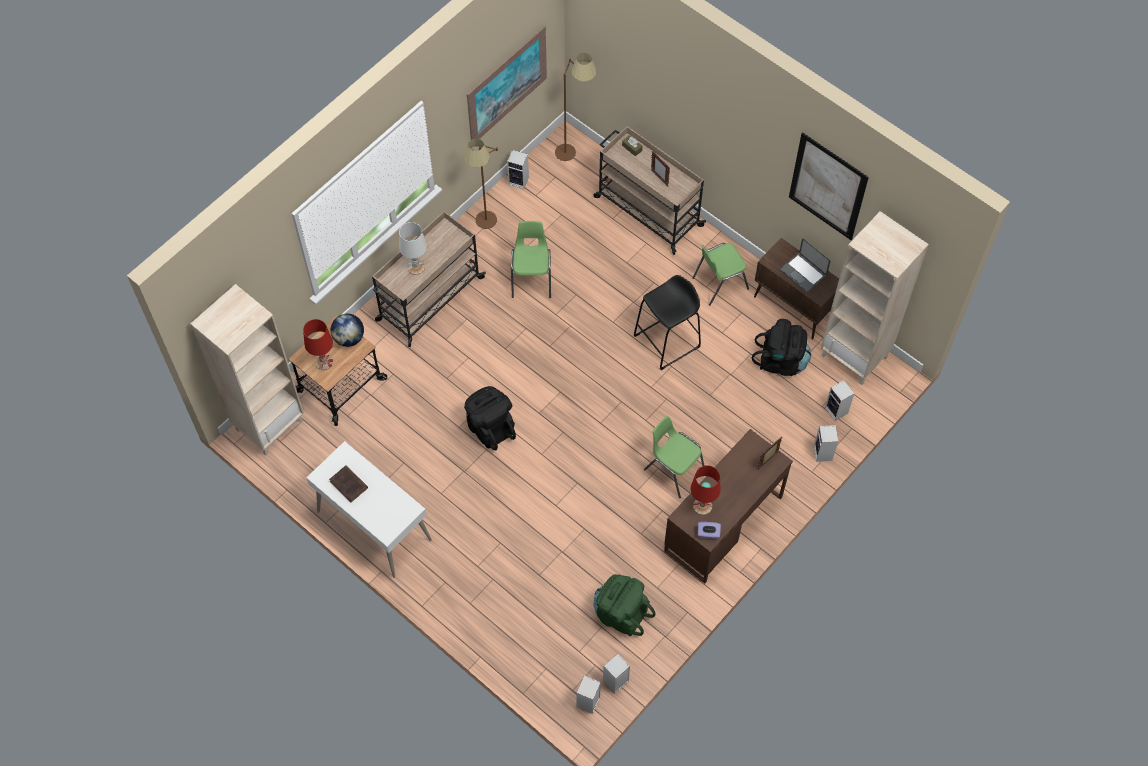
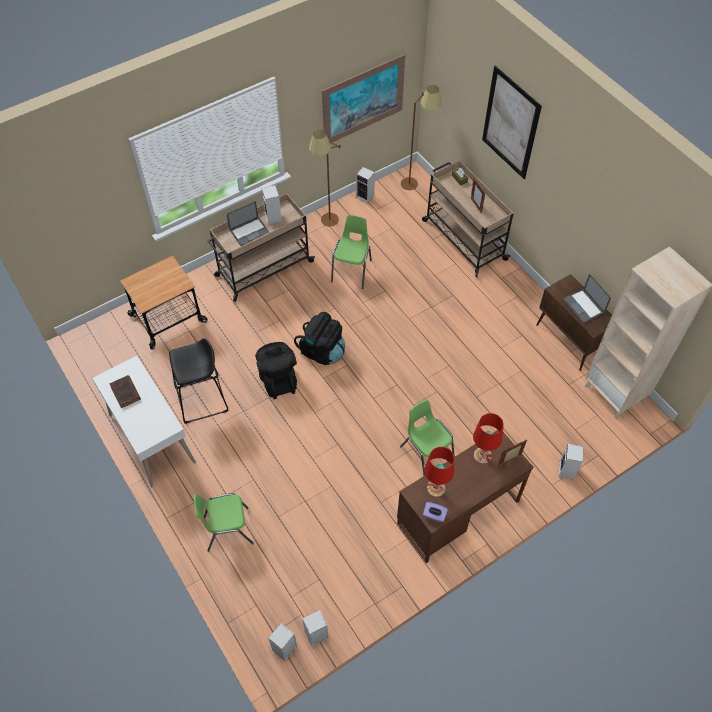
camera: 15 degrees right, 5 degrees down
(269, 424) = (99, 336): beige bookcase -> none
(324, 362) = (147, 289): red table lamp -> red table lamp (482, 455)
(349, 338) = (175, 275): globe -> none
(416, 267) = (250, 231): white table lamp -> laptop
(620, 613) = (340, 571): green backpack -> none
(667, 341) = (451, 344): black stool -> black stool (202, 399)
(719, 283) = (509, 307): green chair -> green chair (227, 529)
(781, 361) = (547, 382): black backpack -> black backpack (322, 351)
(827, 187) = (622, 221): picture -> picture (510, 123)
(837, 410) = (588, 436): speaker -> speaker (273, 218)

